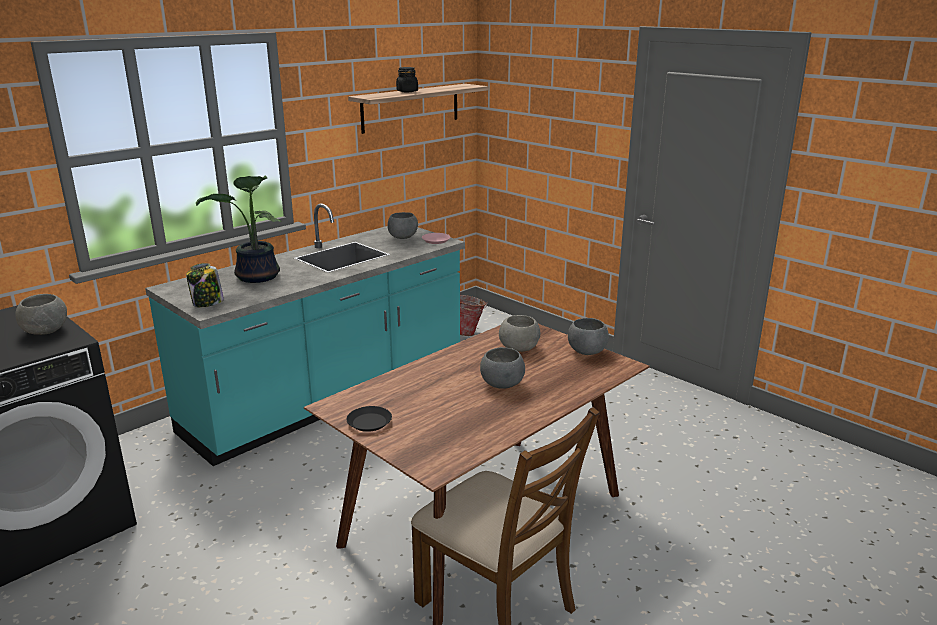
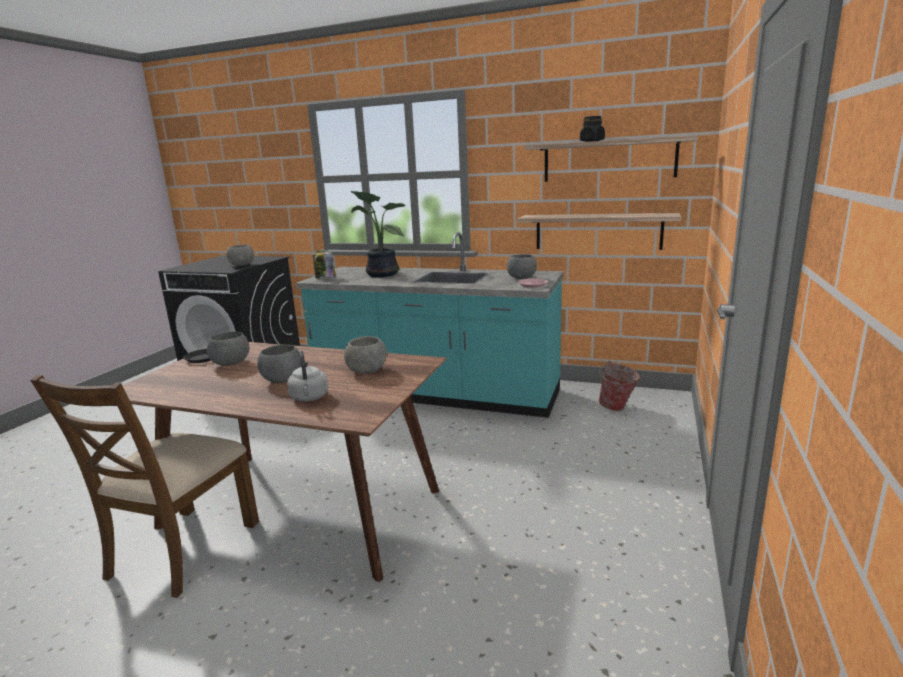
camera: 65 degrees right, 5 degrees down
(407, 177) = (597, 231): none -> shelf
(561, 378) = (309, 398): none -> grey kettle
(587, 352) = (382, 397): grey bowl -> grey bowl (231, 364)

